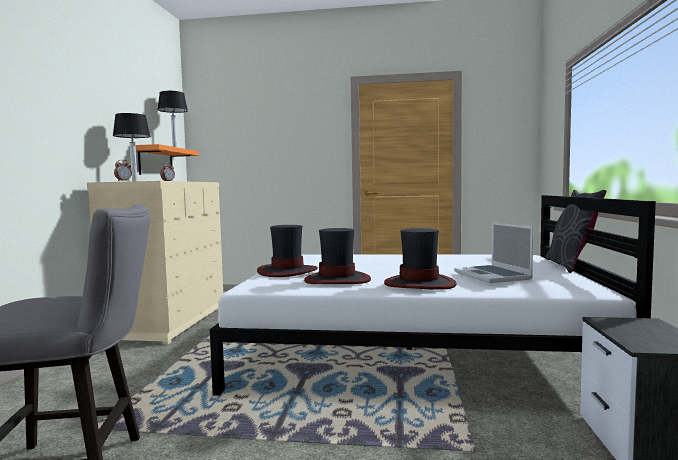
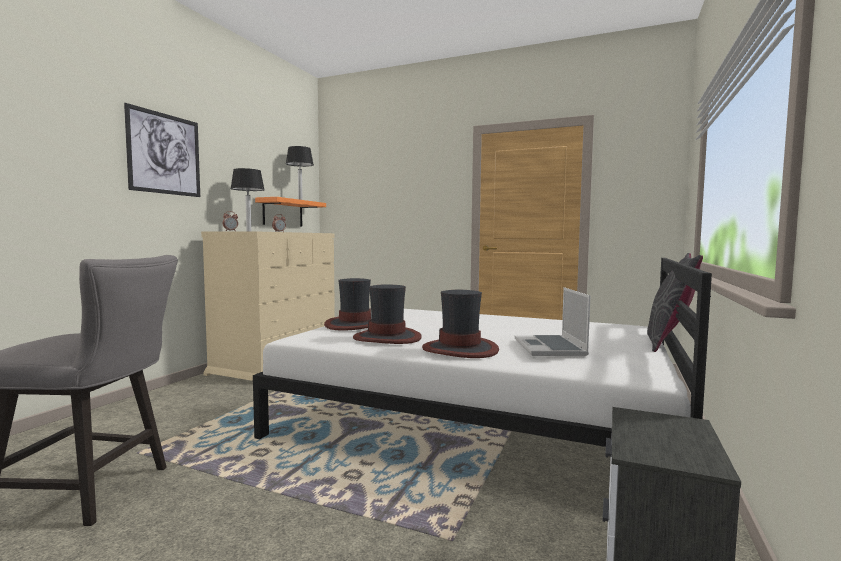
camera: 15 degrees right, 0 degrees up
(46, 95) = (164, 154): none -> picture

